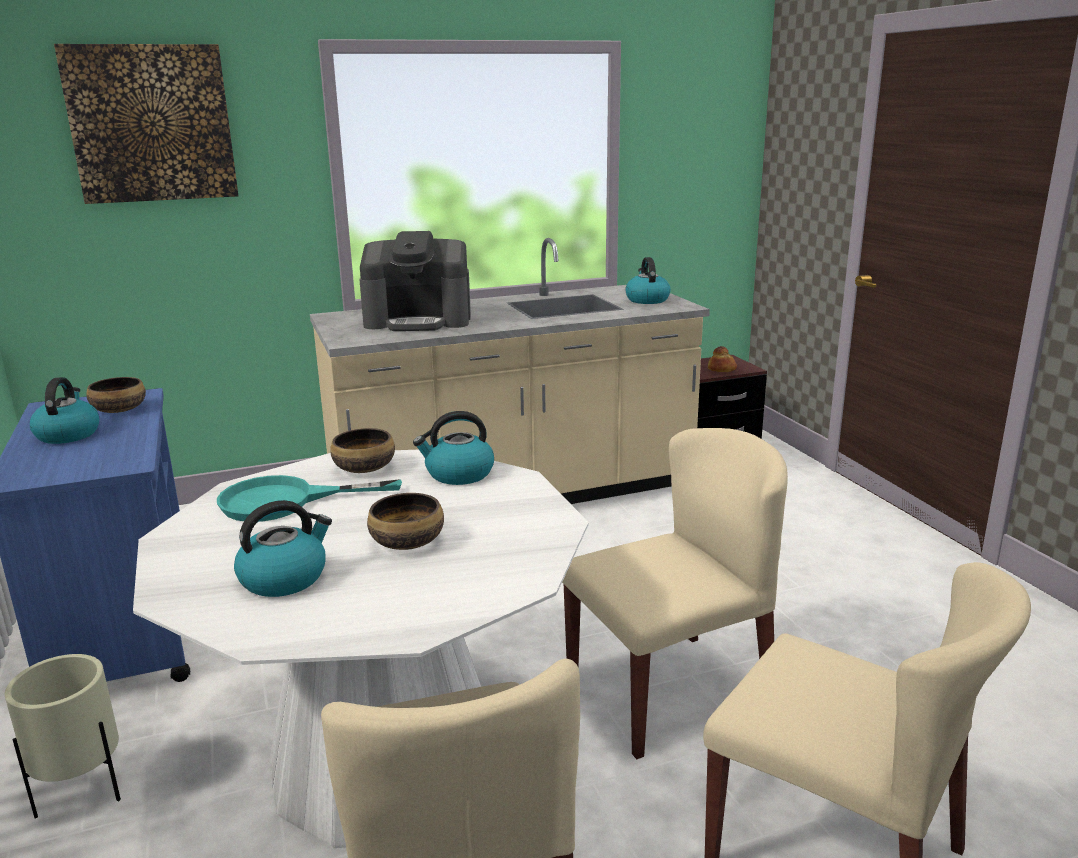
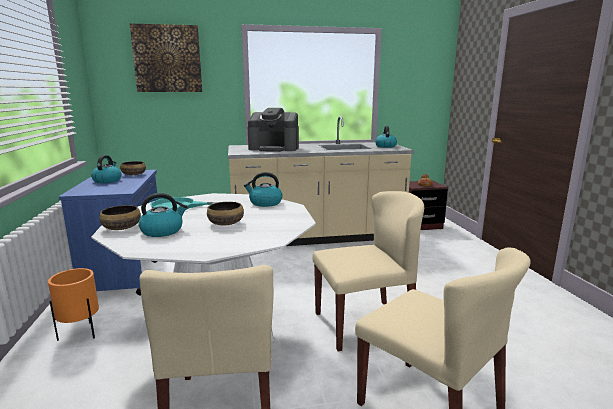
camera: 10 degrees right, 5 degrees down
(83, 793) = (81, 334): beige planter -> orange planter
(365, 468) = (224, 198): bowl -> bowl (122, 228)

